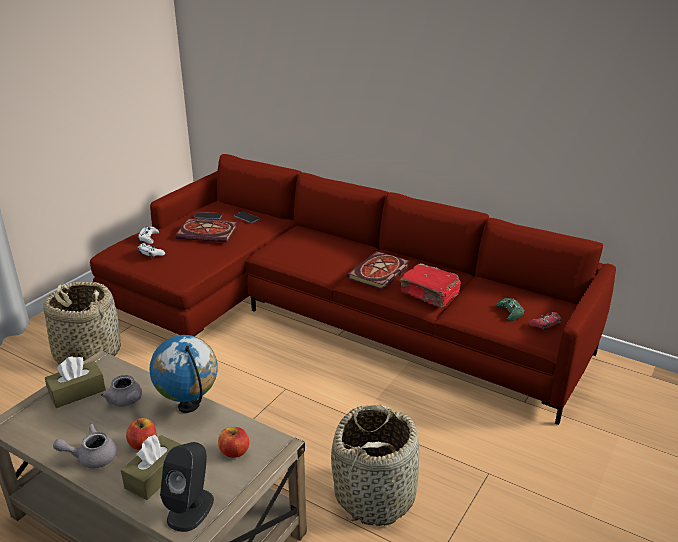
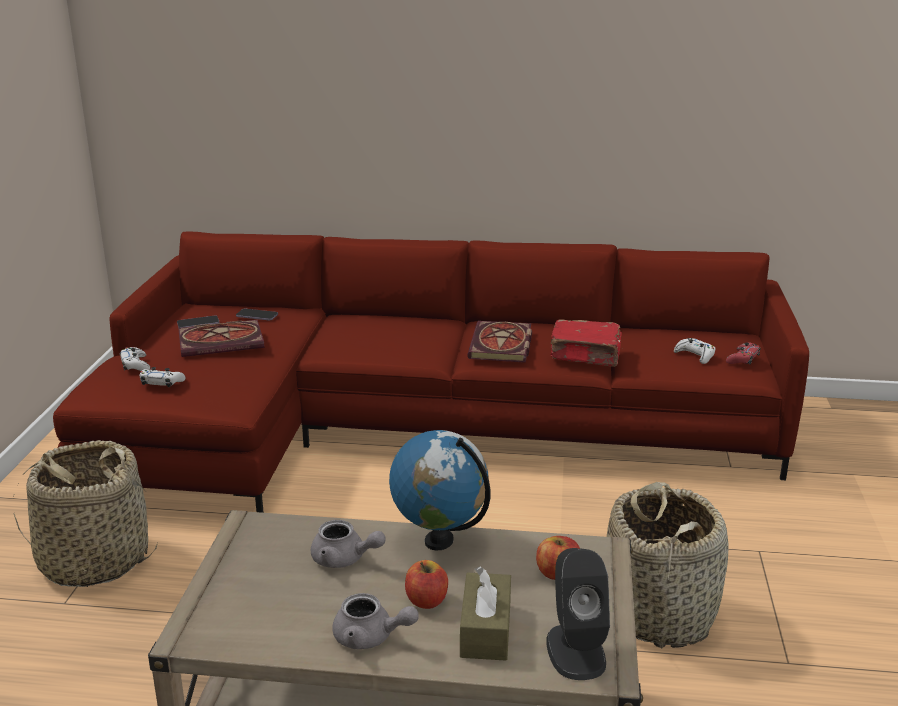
camera: 25 degrees left, 5 degrees down
(77, 392) = (257, 568): brown tissue box -> none
(91, 457) = (370, 637): grey teapot -> grey teapot turned 120 degrees counterclockwise
(510, 312) = (695, 355): green game controller -> white game controller

